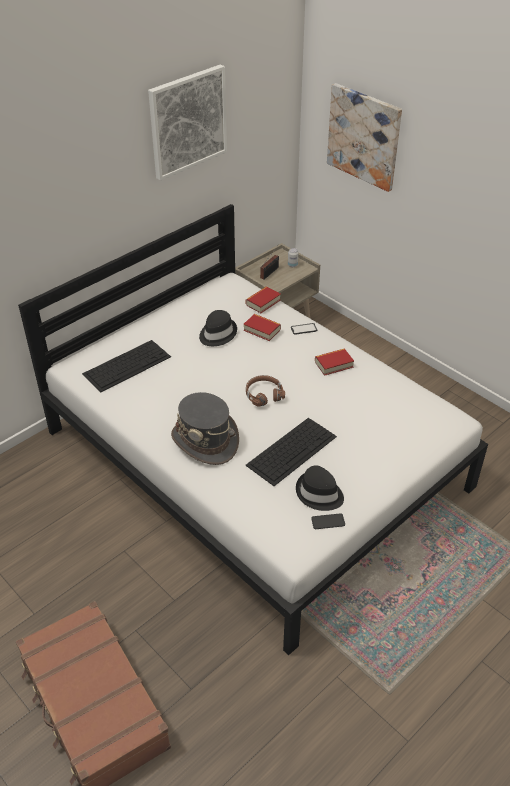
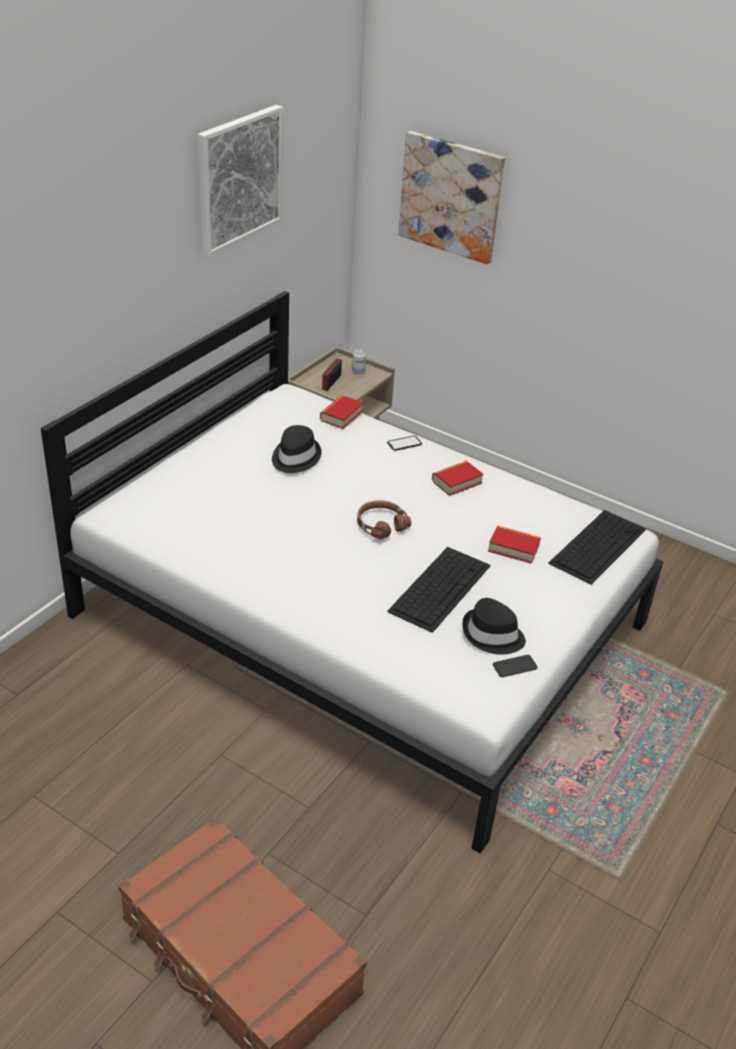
camera: 15 degrees left, 5 degrees down
(127, 365) = (186, 505): keyboard -> keyboard (598, 545)
(205, 440) = (324, 587): grey hat -> none
(262, 330) = (352, 448): book -> book (513, 548)

